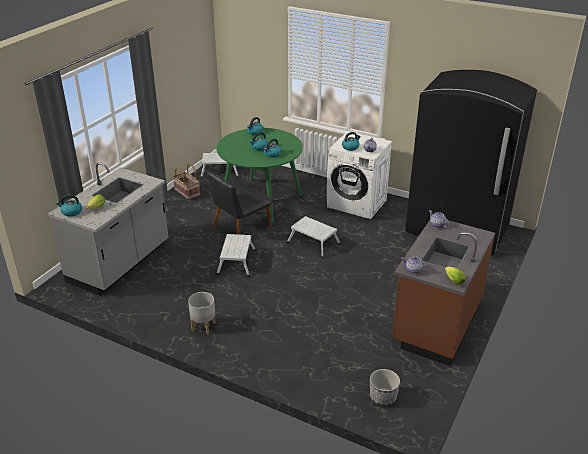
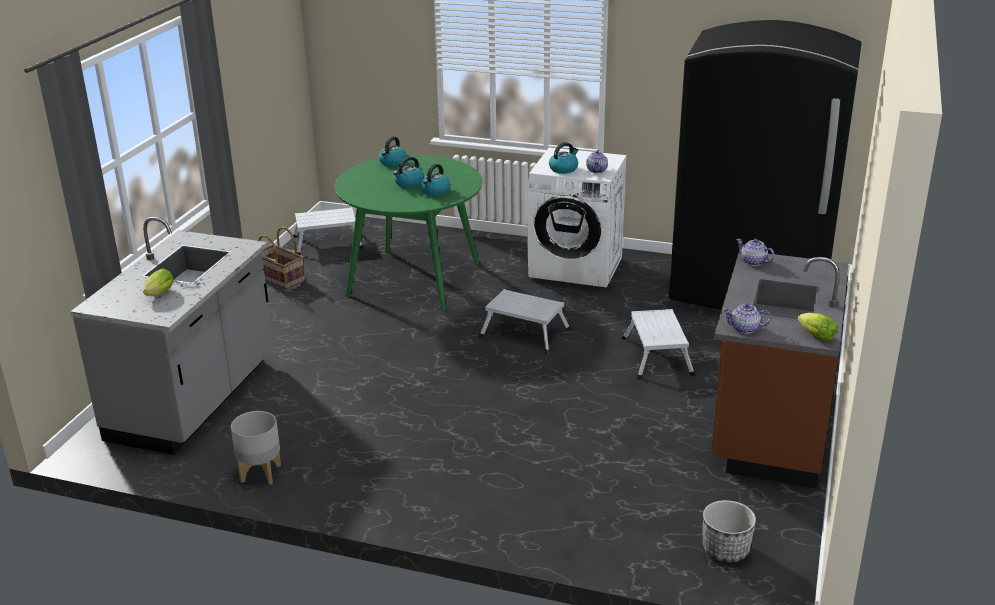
camera: 10 degrees left, 5 degrees down
(71, 212) = (114, 305): kettle -> none
(203, 326) = (378, 481): grey planter -> grey planter (260, 473)
(236, 262) = (403, 375): white step ladder -> white step ladder (657, 357)
(242, 228) = (395, 323): black chair -> none

